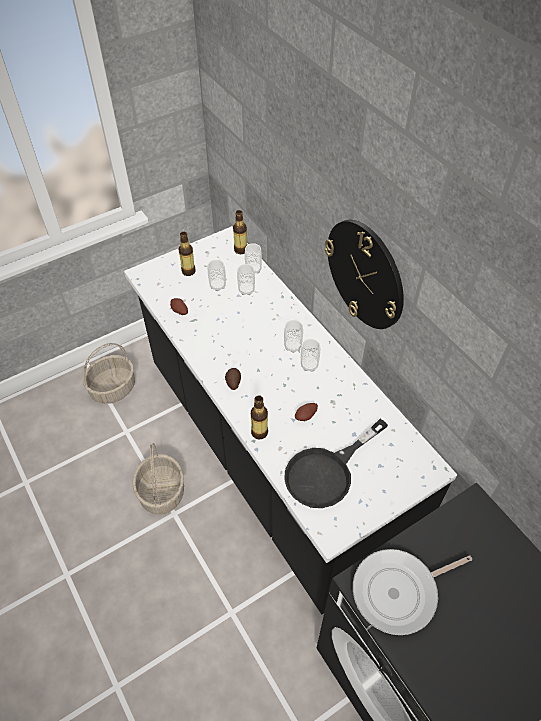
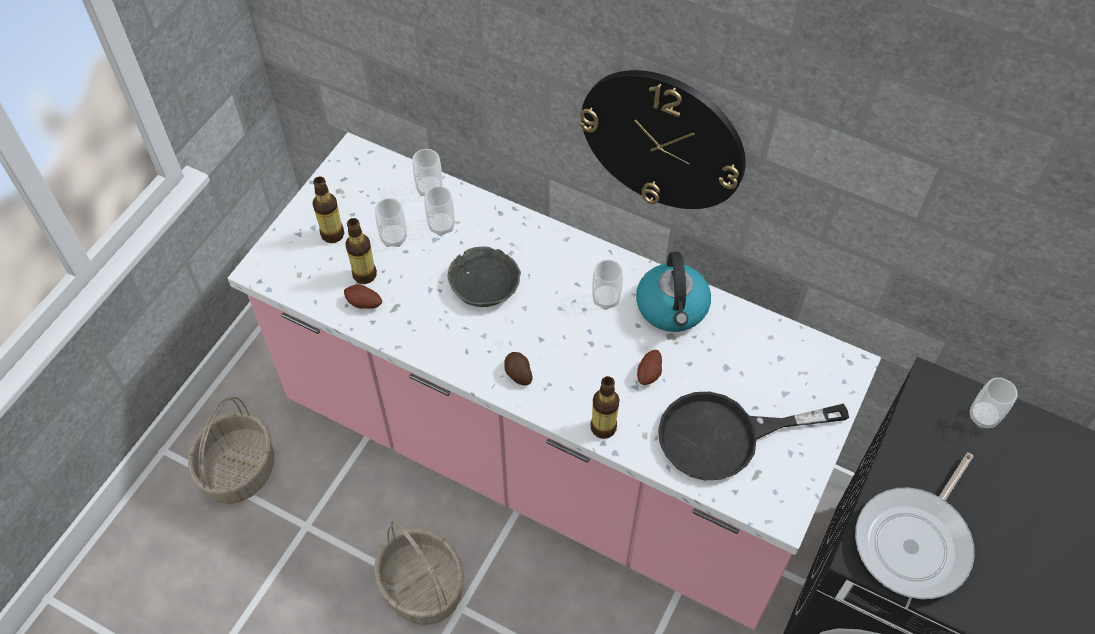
camera: 30 degrees left, 5 degrees up
(240, 250) = (388, 165): bottle -> bottle (364, 275)
(249, 328) = (485, 283): none -> grey bowl
(270, 457) = (546, 454): black counter -> pink counter
(293, 346) = (565, 282): cup -> cup (983, 417)
(327, 472) = (726, 436): black frying pan -> black frying pan turned 60 degrees clockwise
(344, 387) = (672, 308): none -> kettle

